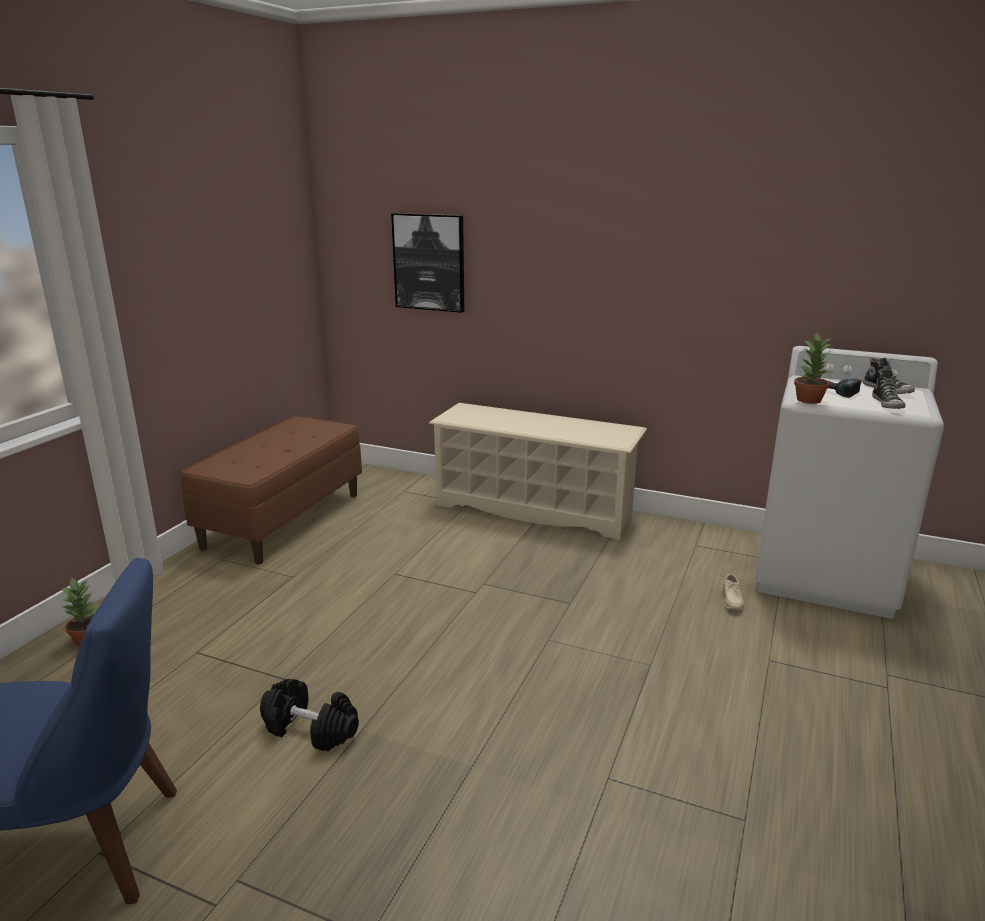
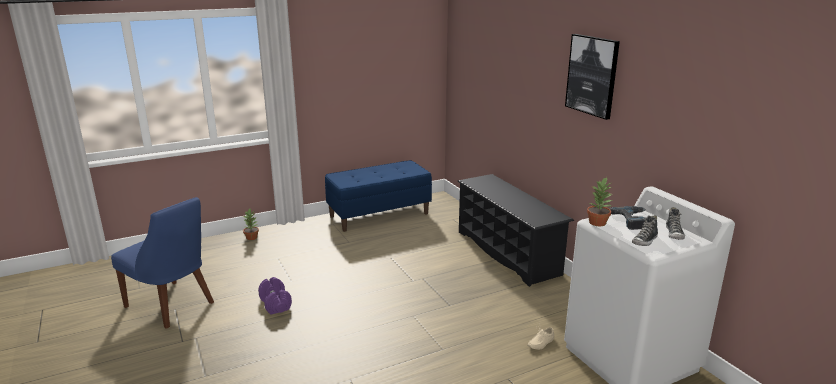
camera: 40 degrees right, 0 degrees up
(283, 519) = (379, 214): brown bench -> blue bench
(311, 729) = (275, 304): black dumbbell -> purple dumbbell
(429, 262) = (487, 84): picture -> picture (592, 75)
(535, 509) = (507, 252): beige shoe rack -> black shoe rack

